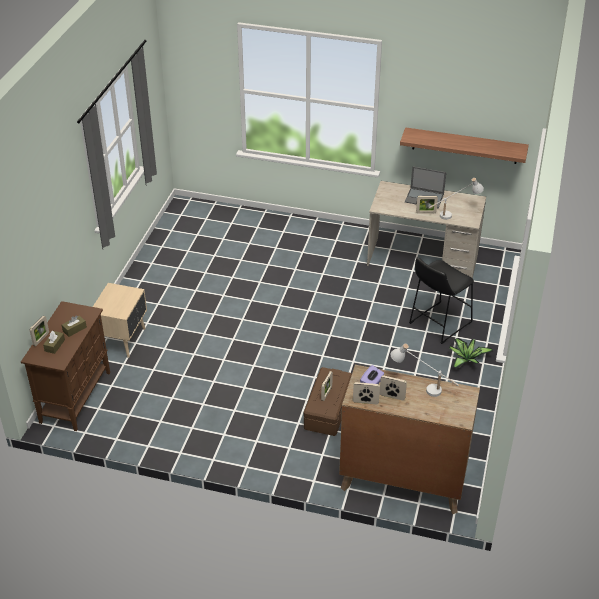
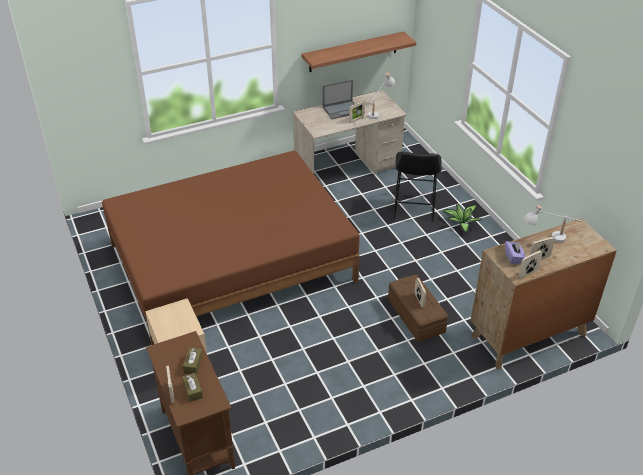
camera: 40 degrees left, 0 degrees up
(237, 288) = (231, 262): none -> brown bed

